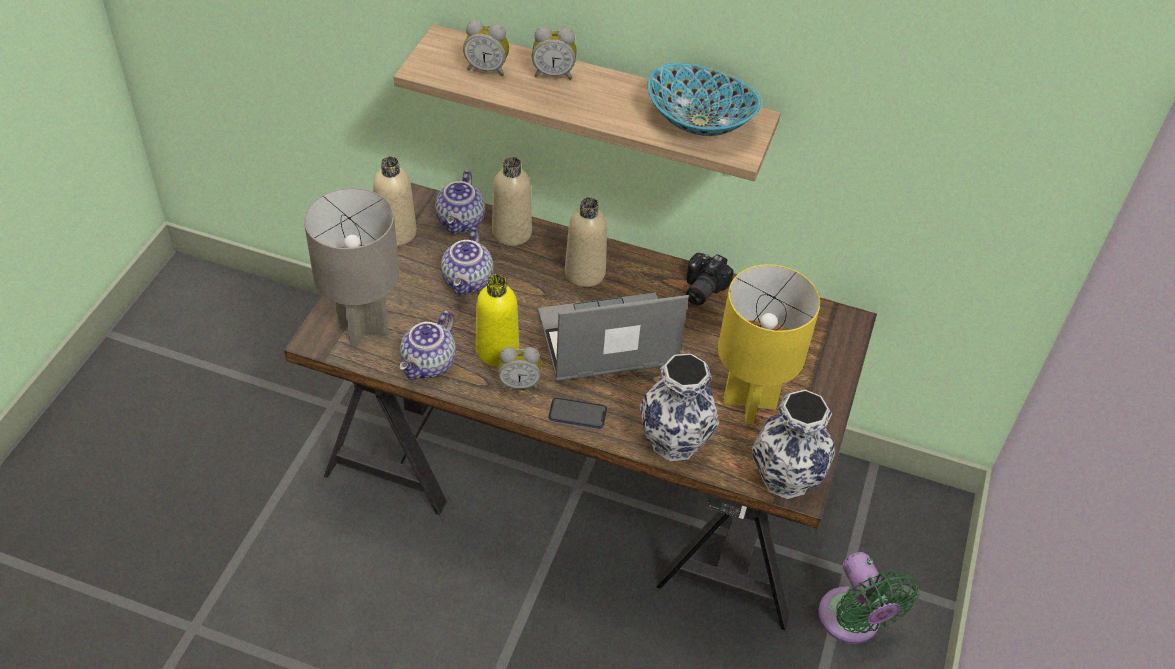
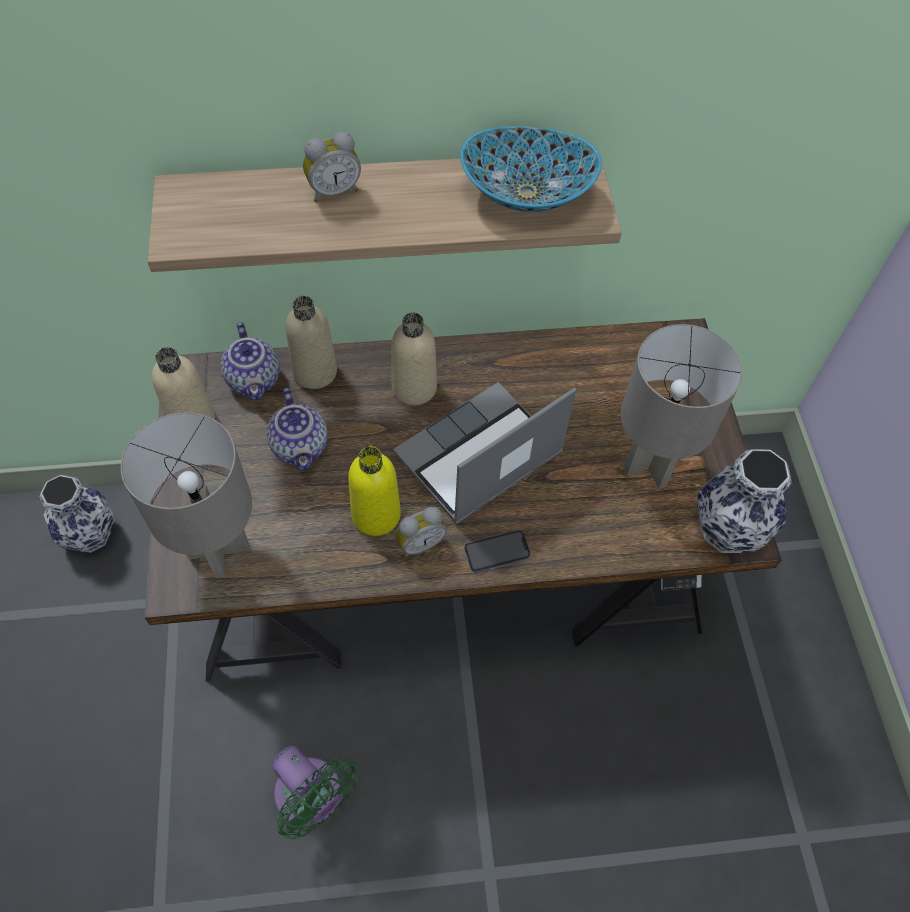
camera: 25 degrees left, 10 degrees up
(429, 365) = (315, 563): teapot -> none
(487, 69) = (254, 212): alarm clock -> none
(675, 442) = (607, 539): vase -> vase (91, 535)
(700, 289) = (534, 359): camera -> none
(750, 403) = (650, 463): yellow table lamp -> grey table lamp
(852, 622) = (750, 598): green fan -> green fan (312, 798)

